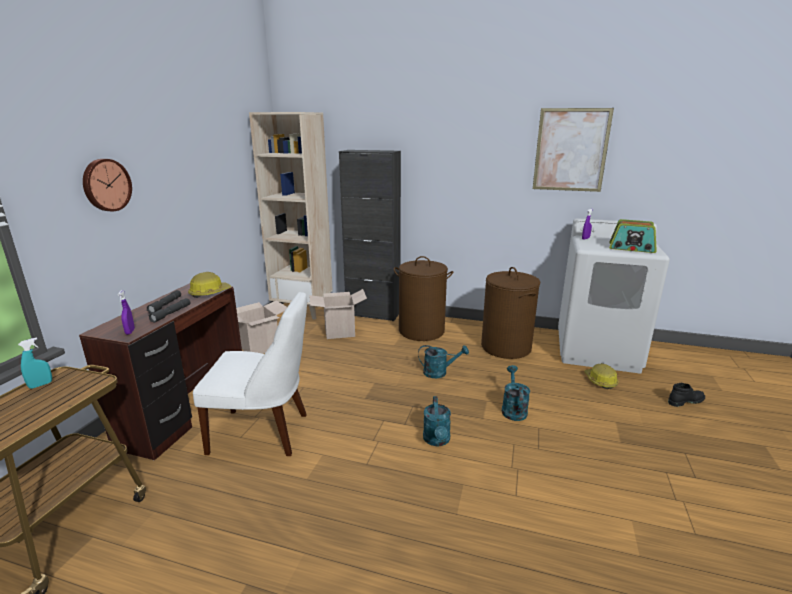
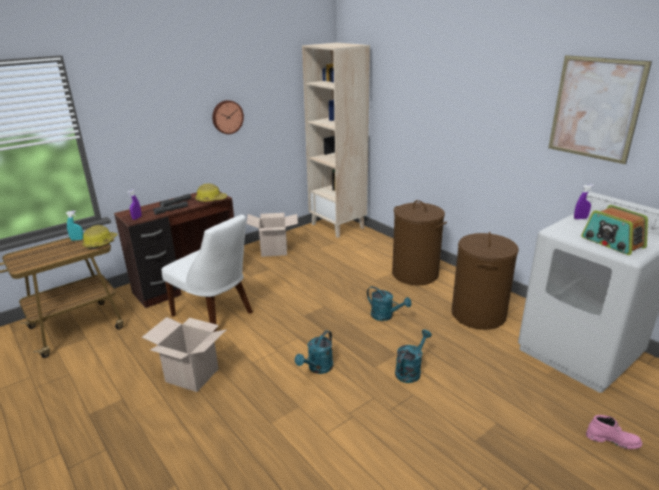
camera: 35 degrees right, 5 degrees up
(106, 185) = (154, 111): wall clock -> wall clock (227, 117)
(339, 332) = (344, 254): cardboard box -> cardboard box (192, 375)
(373, 314) = (390, 245): black cabinet -> none
(600, 381) = (536, 381): hard hat -> hard hat (100, 243)
(685, 401) = (612, 440): black boot -> pink boot

